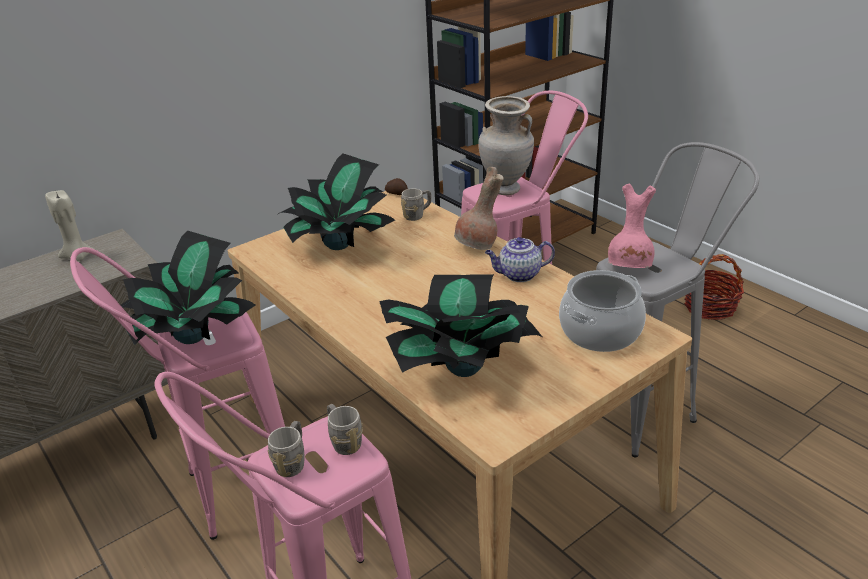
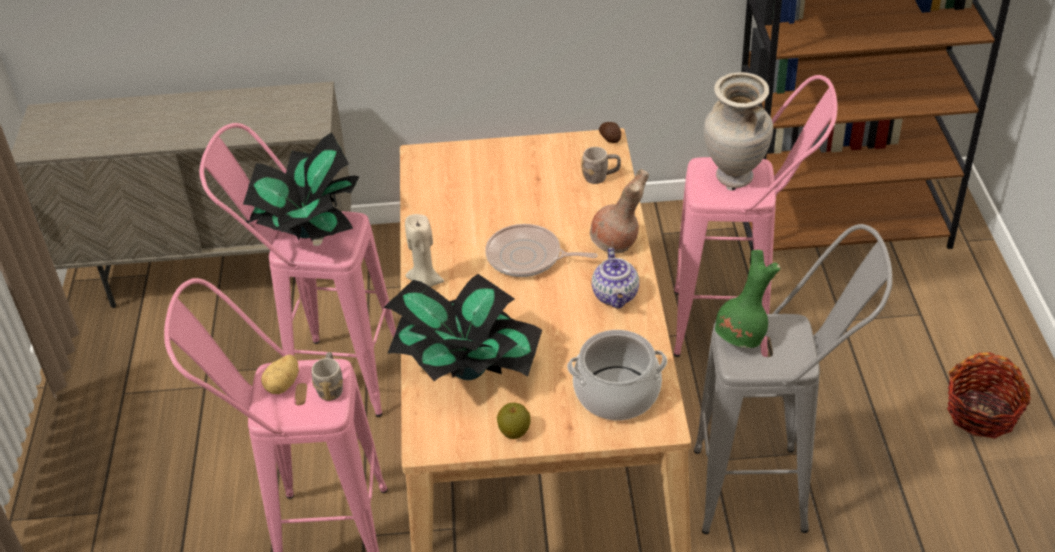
camera: 35 degrees right, 10 degrees up
(78, 257) = (276, 103): beige candle -> beige candle (424, 283)
(292, 462) = (284, 385): grey mug -> potato
(339, 245) = (495, 184): potted plant -> none
(420, 278) = (528, 257): none -> frying pan
(518, 275) = (616, 296): teapot -> teapot turned 120 degrees counterclockwise
(556, 393) = (514, 431): none -> apple
(630, 267) = (742, 337): pink vase -> green vase

